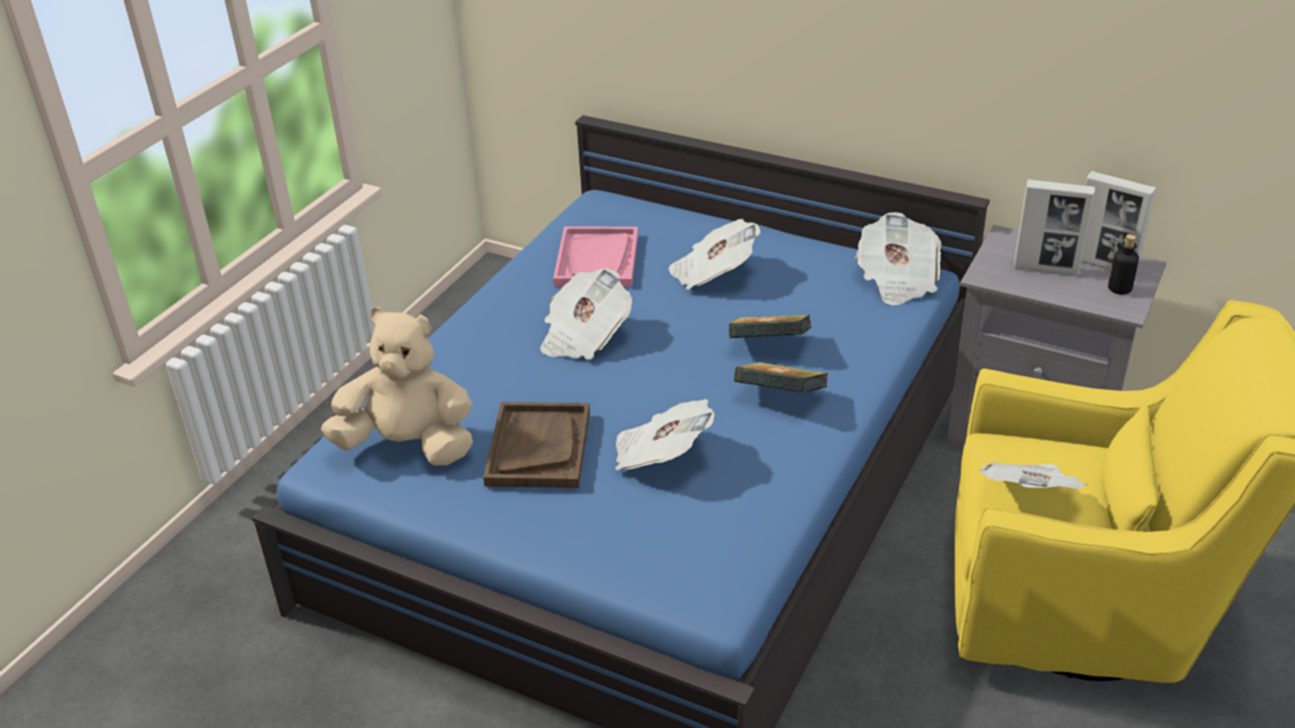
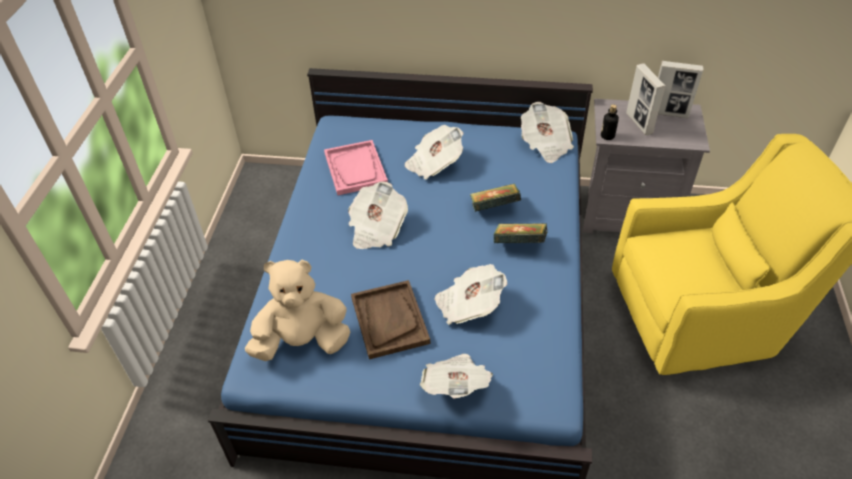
camera: 20 degrees left, 10 degrees up
(1029, 496) = (685, 274): newspaper -> newspaper (456, 385)
(1046, 269) = (639, 123): picture frame -> picture frame turned 75 degrees clockwise
(1119, 288) = (685, 128): bottle -> bottle (607, 136)

